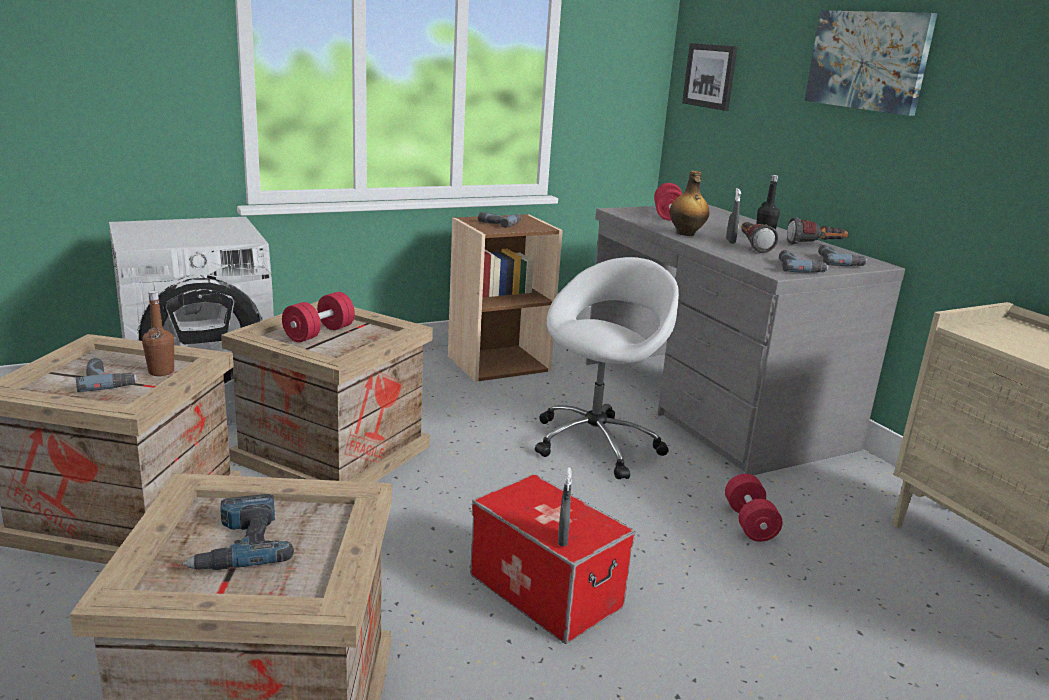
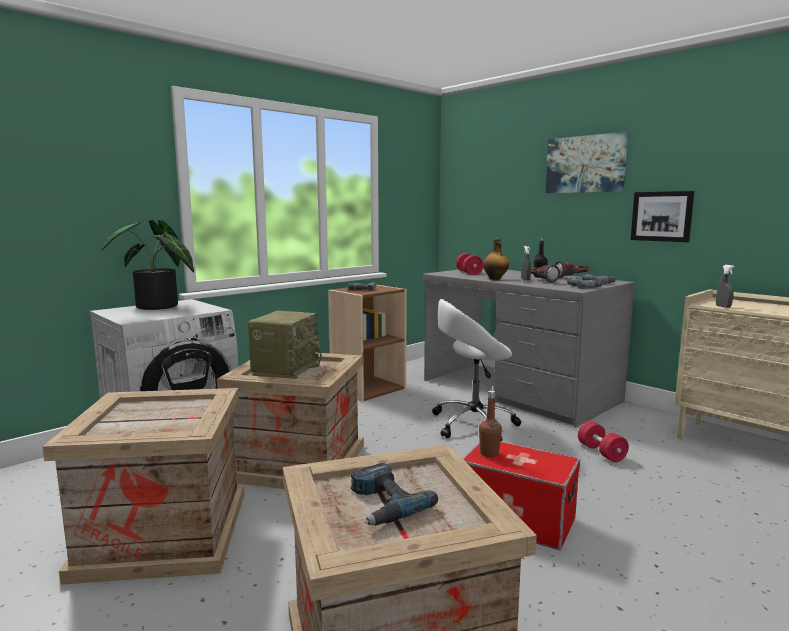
camera: 15 degrees left, 10 degrees down
(108, 380) = (154, 419): power drill -> none
(161, 372) = (192, 408): brown bottle -> brown bottle (489, 453)
(188, 226) = (158, 307): none -> potted plant
(319, 333) = (286, 369): red dumbbell -> radio
(562, 539) = (543, 472): grey spray bottle -> grey spray bottle (723, 307)
(597, 443) = (471, 424): white office chair -> white office chair turned 135 degrees counterclockwise
(710, 76) = (471, 188): picture -> picture (661, 216)

